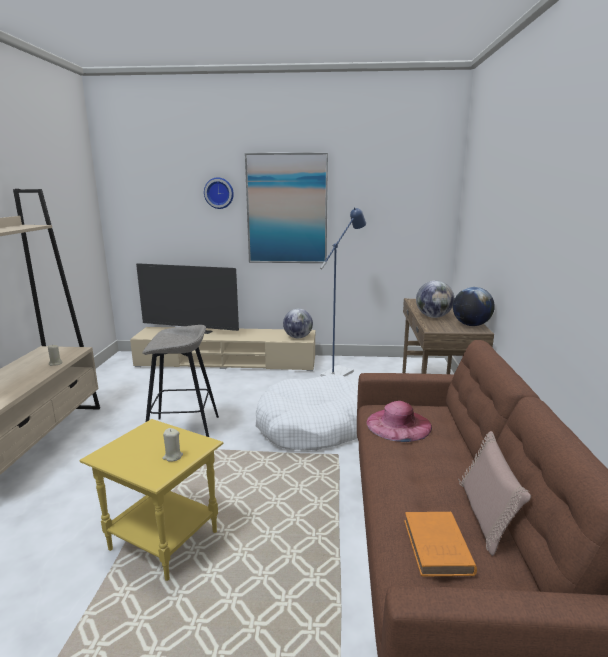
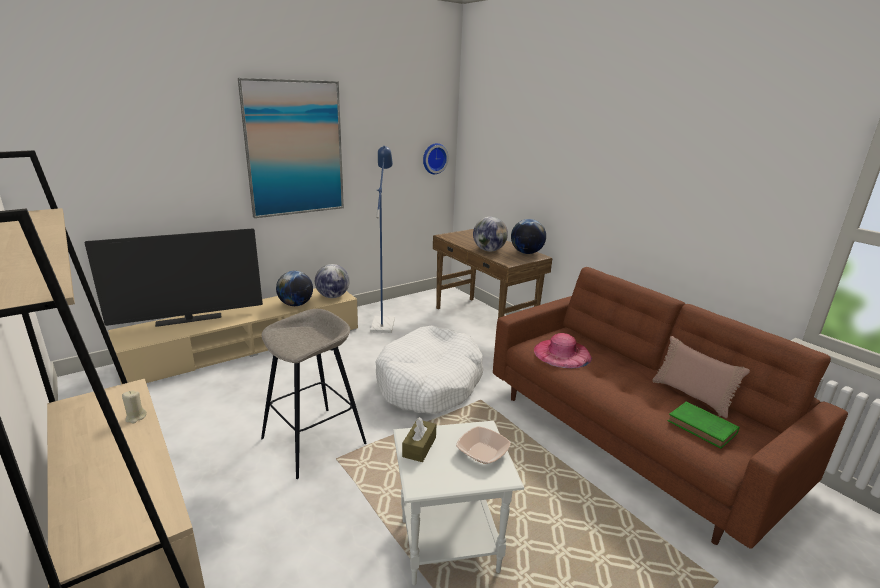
camera: 40 degrees left, 5 degrees up
(143, 435) = (419, 447): none -> brown tissue box
(163, 540) = (447, 545): yellow side table -> white side table
(172, 456) = (482, 452): beige candle -> bowl
(219, 193) = (204, 131): wall clock -> wall clock (434, 158)
(265, 337) = (296, 304): none -> globe
(438, 548) = (703, 428): orange book -> green book

